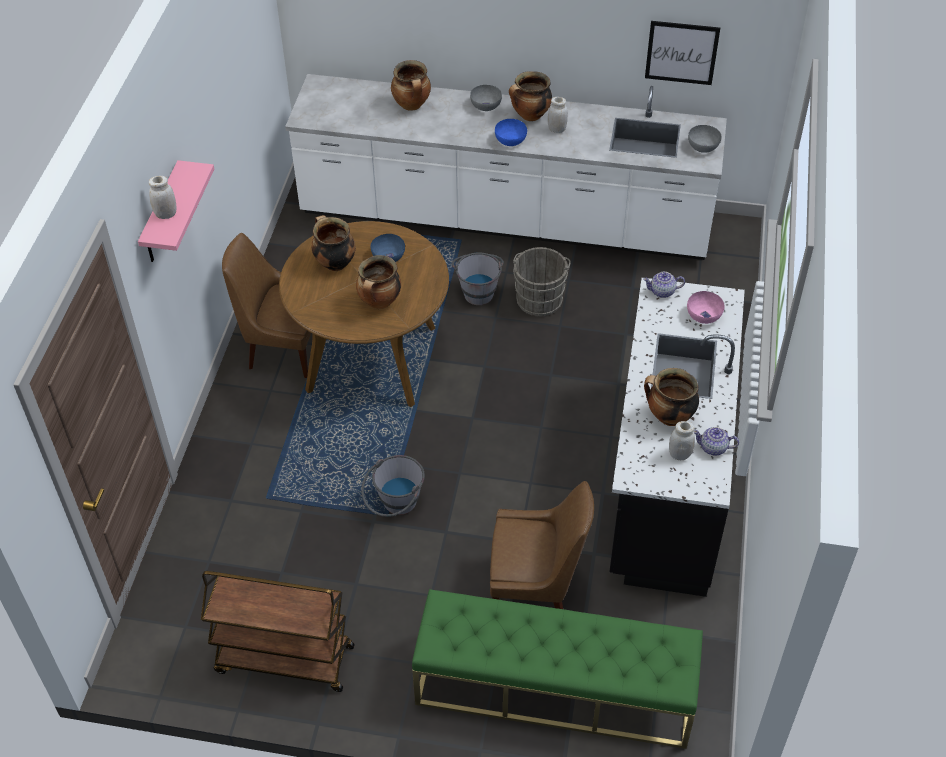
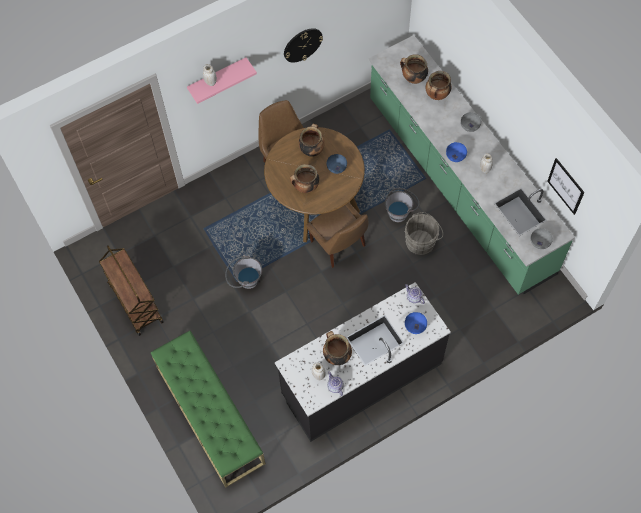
camera: 50 degrees right, 15 degrees up
(218, 124) = (302, 44): none -> wall clock
(504, 220) = (458, 186): white counter -> green counter
(530, 116) = (482, 150): cooking pot -> cooking pot (413, 78)
(536, 591) = (251, 370): brown chair -> brown chair (339, 245)
(703, 315) = (415, 326): pink bowl -> blue bowl

